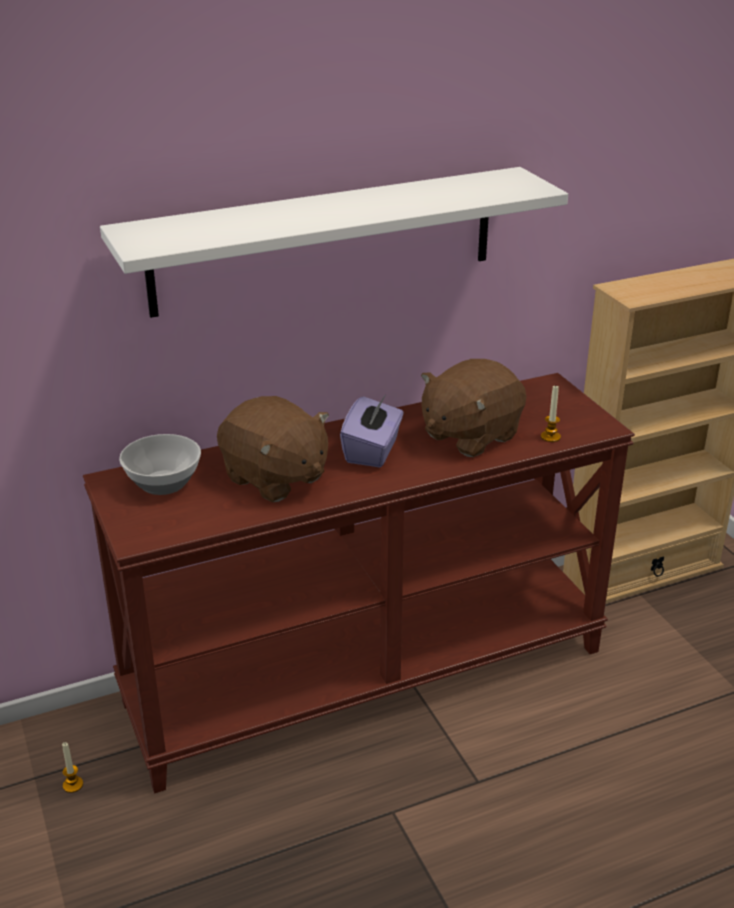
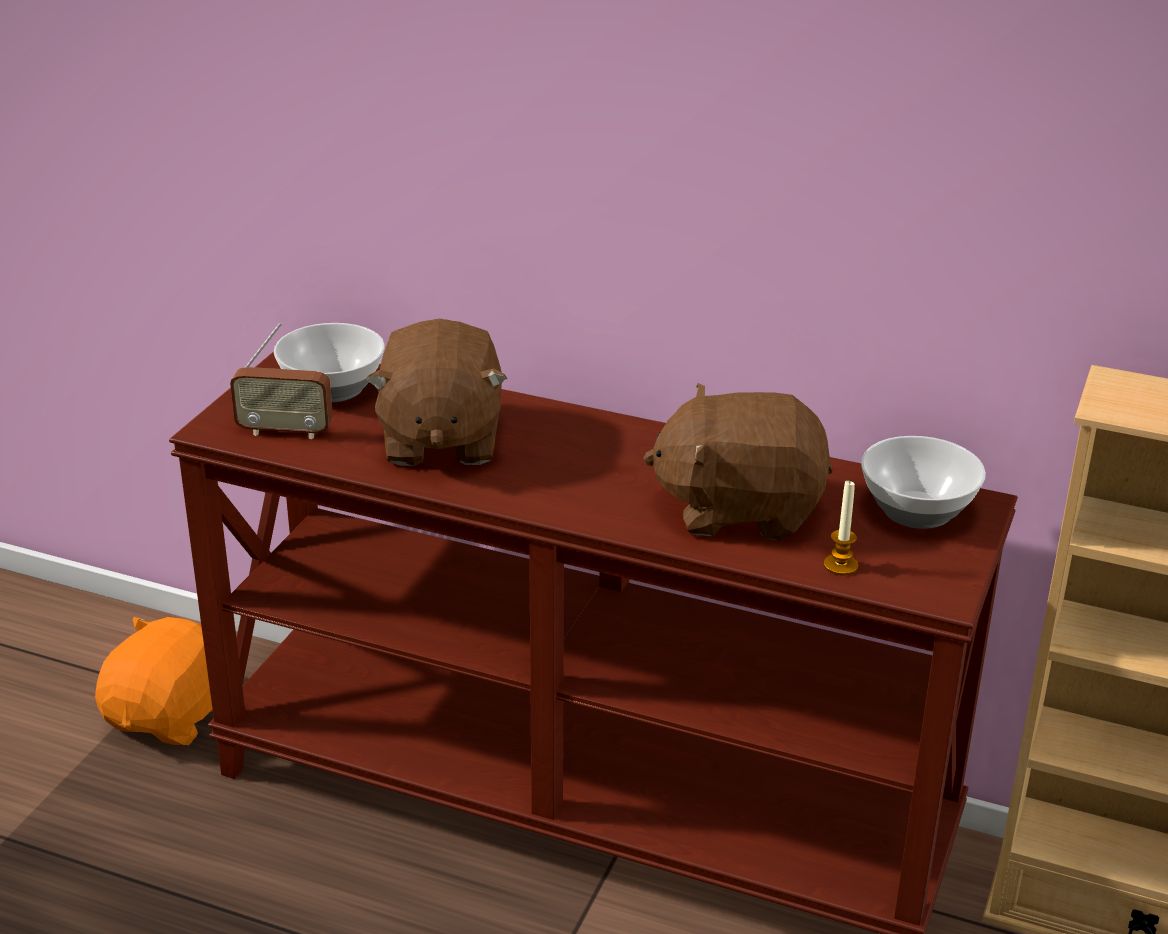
camera: 45 degrees right, 0 degrees up
(73, 785) = (171, 716): candle -> orange plush toy
(181, 518) = (285, 431): none -> radio
(325, 241) = (629, 138): white shelf -> none
(372, 451) = (593, 466): purple tissue box -> none
(537, 398) = (917, 511): none -> bowl

